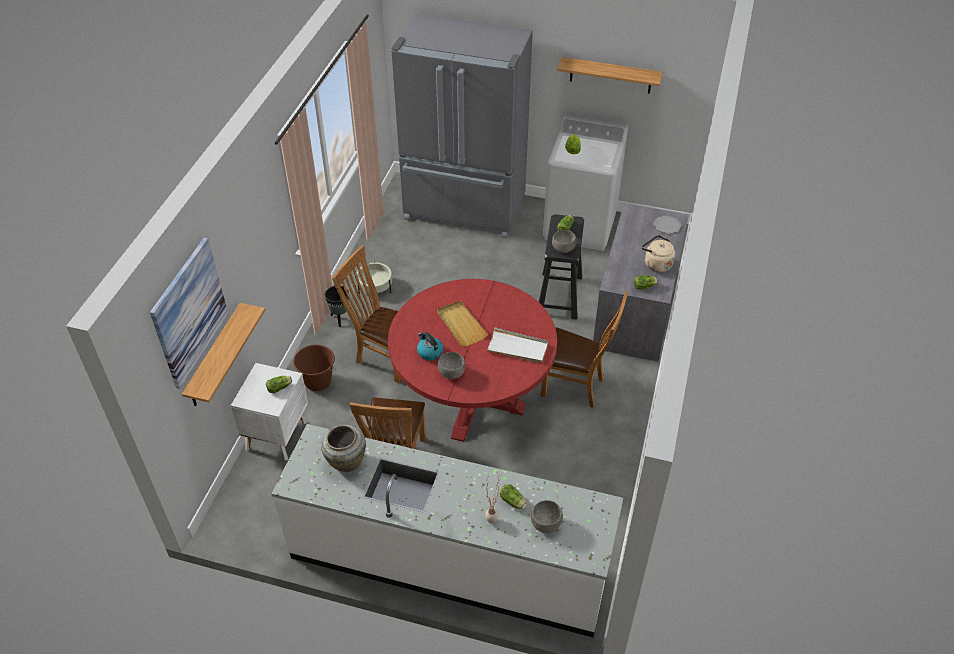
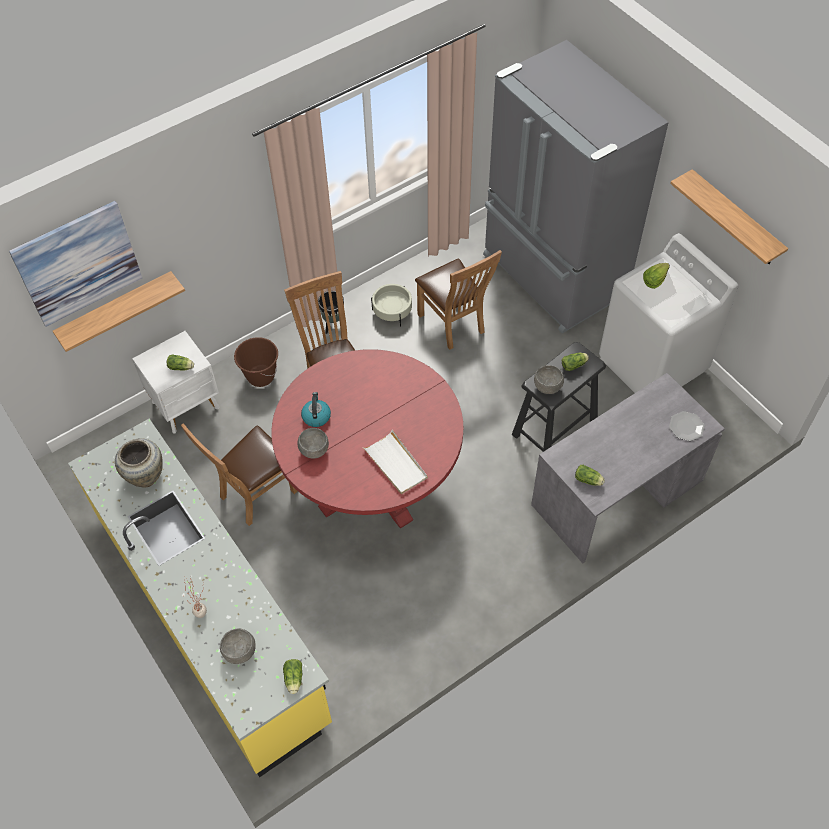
camera: 40 degrees right, 10 degrees up
(449, 561) = (213, 617): white counter -> yellow counter
(461, 325) = (369, 407): beige tray -> none
(513, 502) = (234, 611): lettuce -> lettuce (294, 679)
(576, 387) = (476, 535): brown chair -> brown chair (454, 325)
(656, 264) = (627, 463): beige kettle -> none

